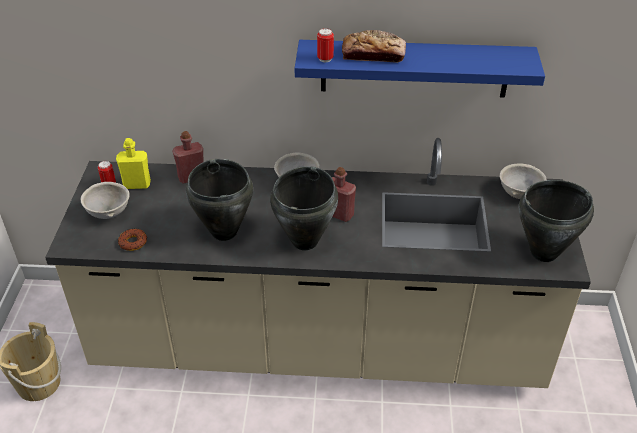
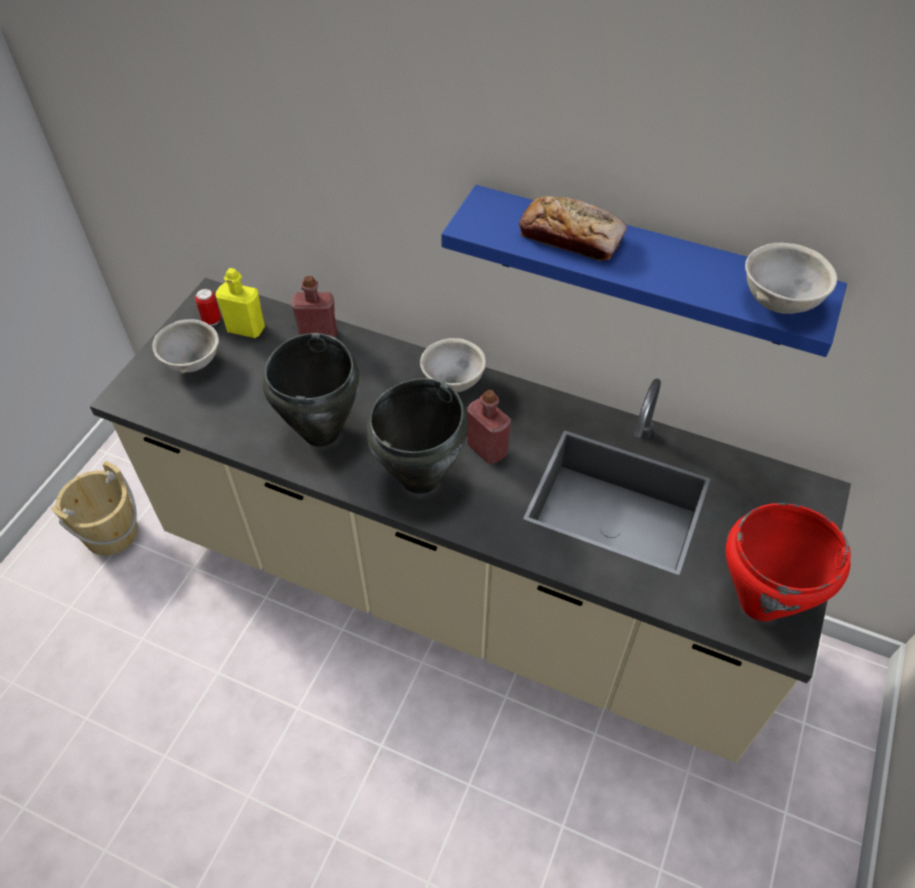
camera: 20 degrees right, 10 degrees up
(133, 242) = (201, 415): donut -> none
(325, 59) = (494, 228): can -> none
(518, 194) = (767, 490): grey bowl -> grey bowl (777, 302)
(544, 253) = (761, 603): black cooking pot -> red cooking pot

